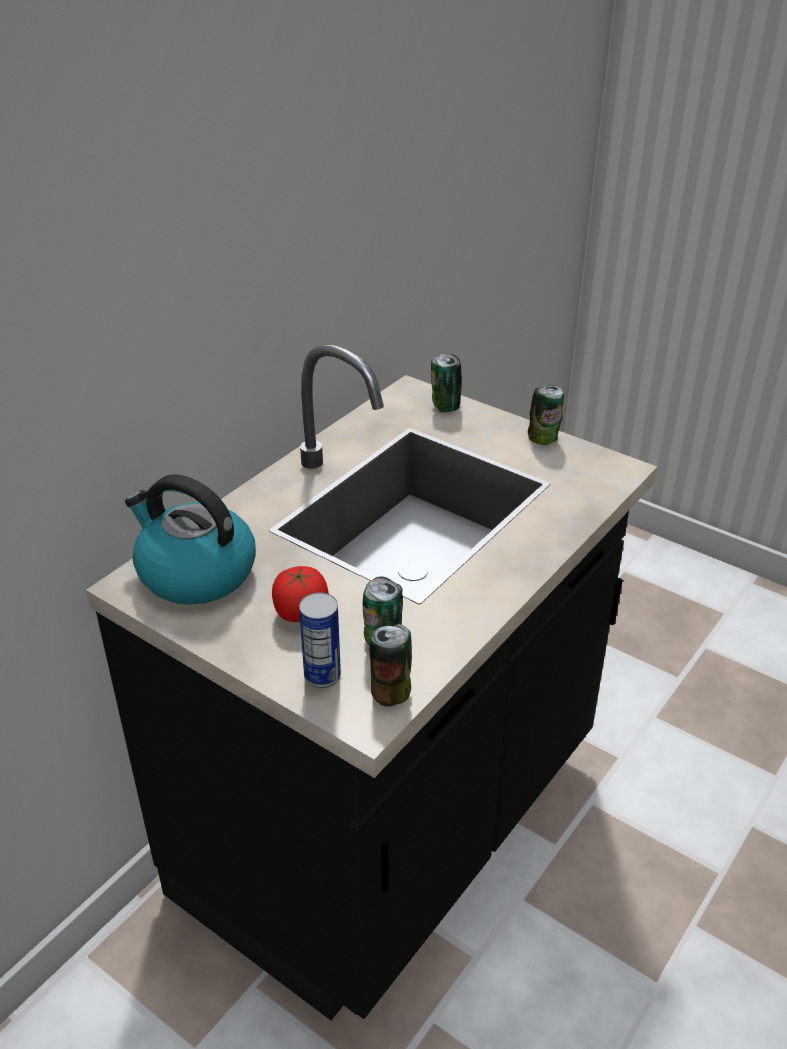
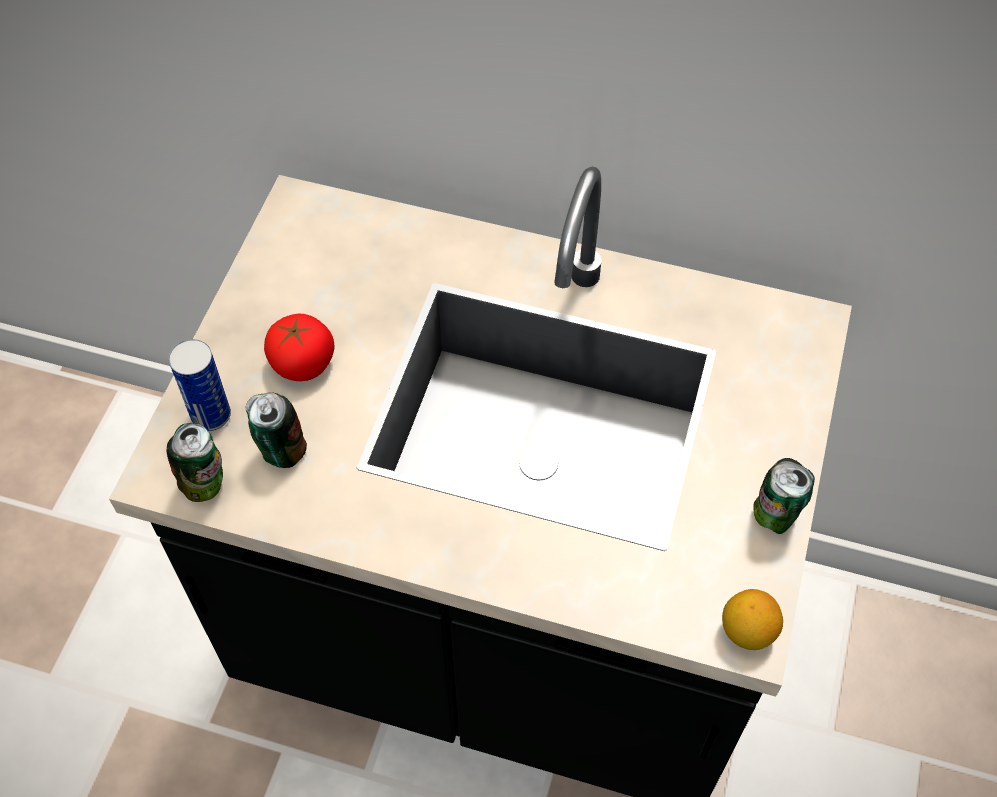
camera: 70 degrees right, 20 degrees up
(195, 573) = (334, 248): kettle -> none
(445, 406) = (793, 375): can -> none
(618, 468) = (747, 631): none -> lemon

